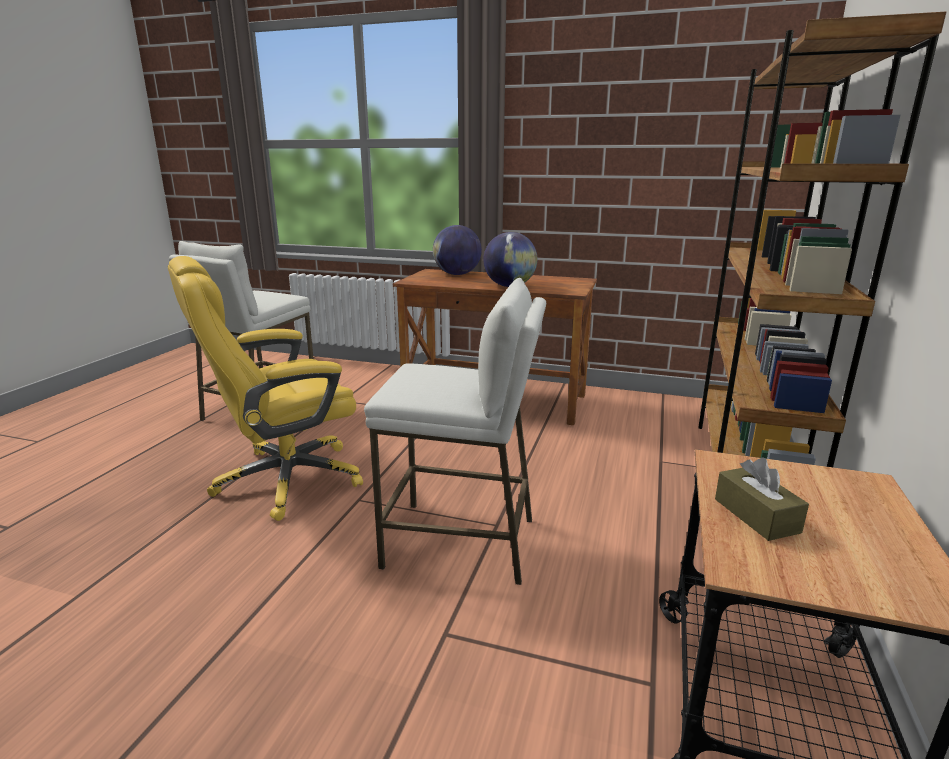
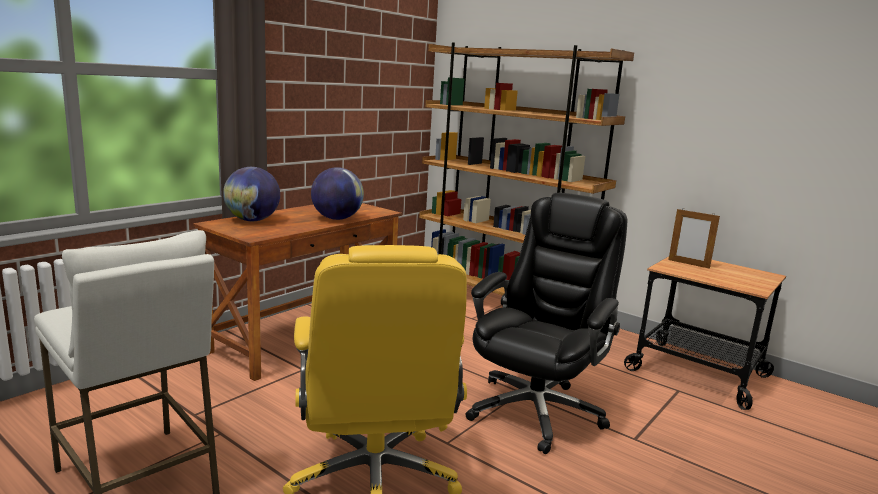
camera: 70 degrees left, 5 degrees down
(461, 542) = (536, 410): white stool -> black office chair
(756, 515) = (714, 277): brown tissue box -> none
(809, 487) = (688, 264): none -> picture frame

